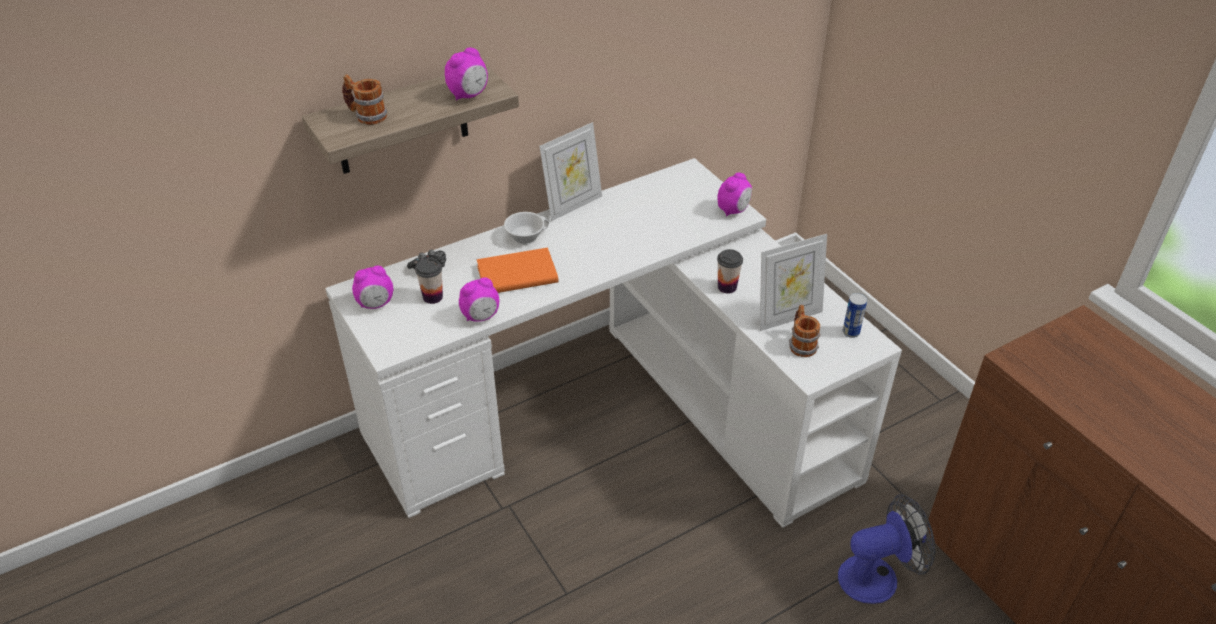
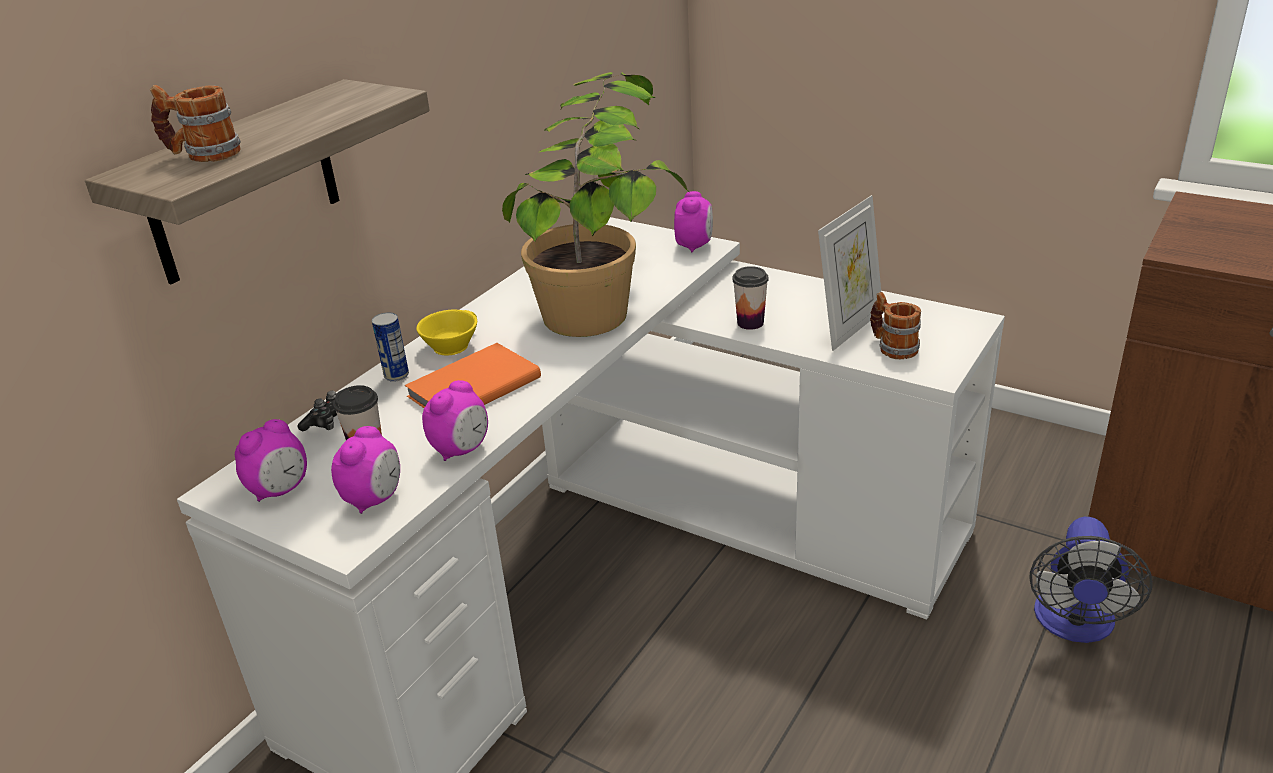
camera: 25 degrees left, 10 degrees down
(469, 95) = (352, 105): alarm clock -> alarm clock (374, 499)
(525, 236) = (450, 345): white cup -> yellow cup
(572, 205) = (488, 297): picture frame -> none
(643, 232) = (605, 296): none -> potted plant
(851, 332) = (934, 318): can -> can (396, 375)
(877, 576) = (1074, 625): fan -> fan turned 150 degrees clockwise

